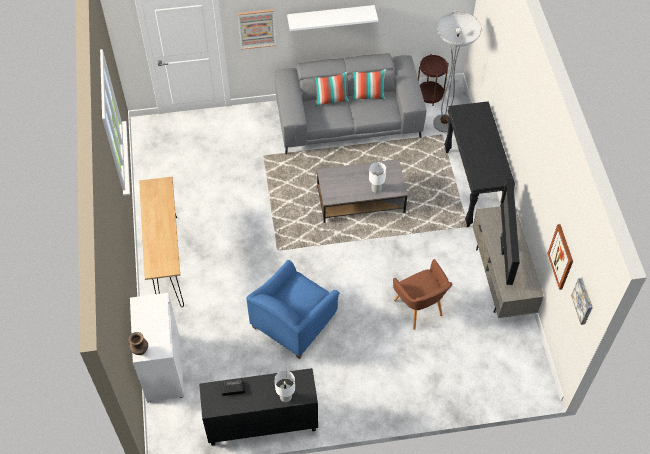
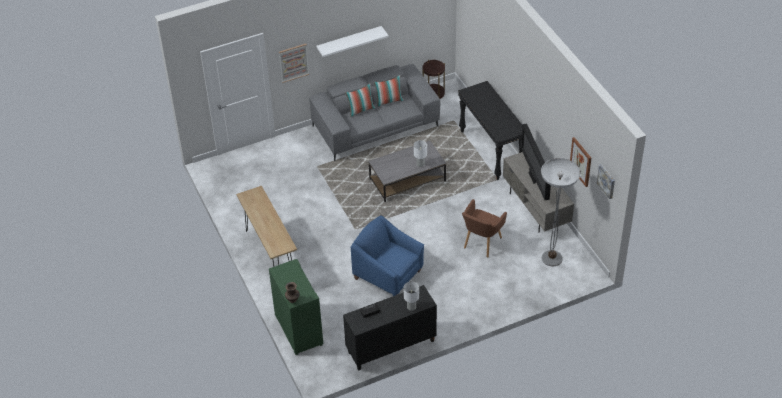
camera: 15 degrees left, 10 degrees down
(162, 368) = (298, 329): white cabinet -> green cabinet
(294, 321) = (388, 274): blue armchair -> blue armchair turned 105 degrees clockwise
(419, 310) = (481, 244): brown armchair -> brown armchair turned 75 degrees clockwise
(444, 123) = (452, 112): floor lamp -> floor lamp (552, 258)

